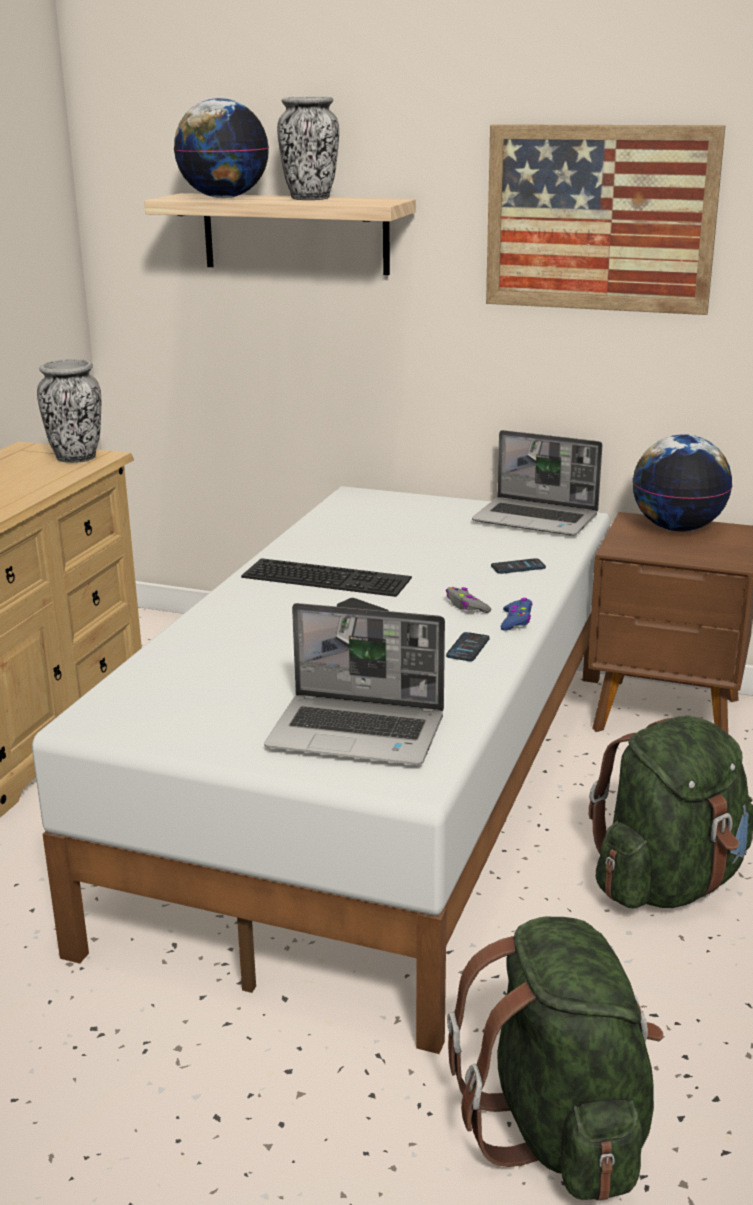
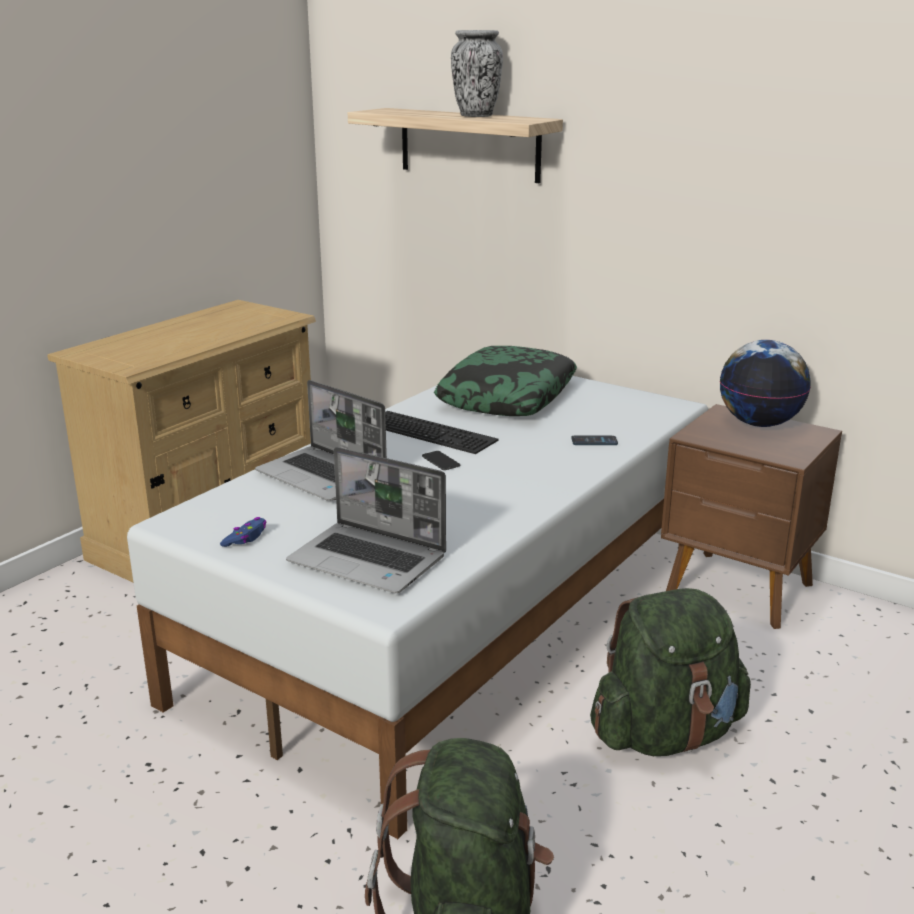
camera: 15 degrees right, 0 degrees up
(76, 458) = (269, 316): vase -> none
(223, 198) = (410, 112): globe -> none
(388, 527) = (507, 397): none -> pillow
(466, 606) = (528, 469): grey game controller -> none
(468, 648) = (505, 503): phone -> none
(516, 621) = (561, 486): blue game controller -> blue game controller (245, 538)
(537, 519) = (639, 403): laptop -> laptop (323, 476)
(599, 219) = (712, 142): picture -> none

